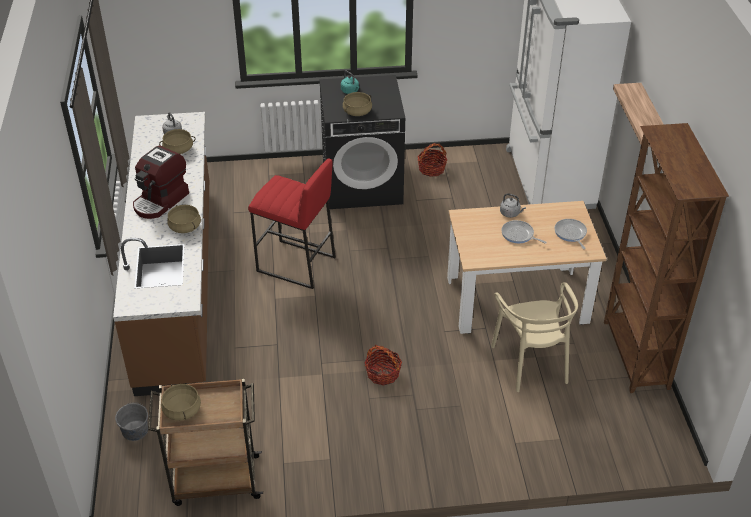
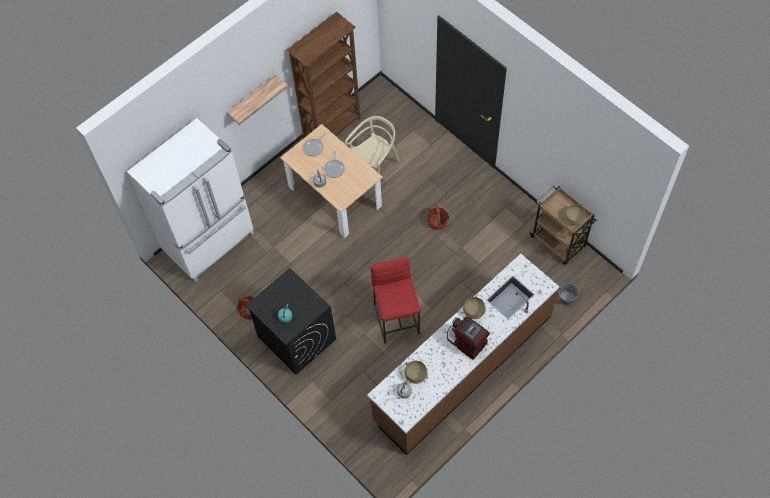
camera: 125 degrees left, 20 degrees up
(161, 201) = (466, 341): coffee machine -> coffee machine turned 135 degrees counterclockwise
(357, 112) = (305, 296): beige cooking pot -> none

